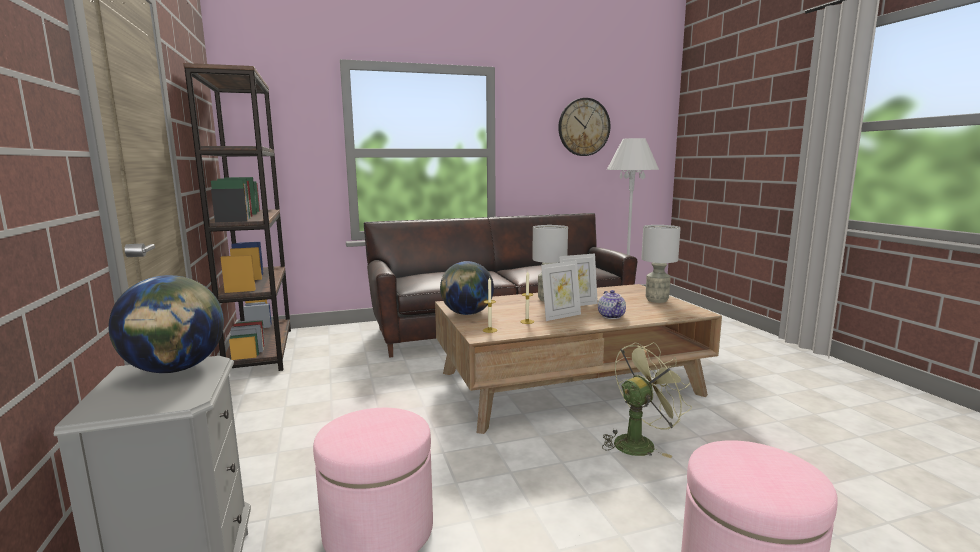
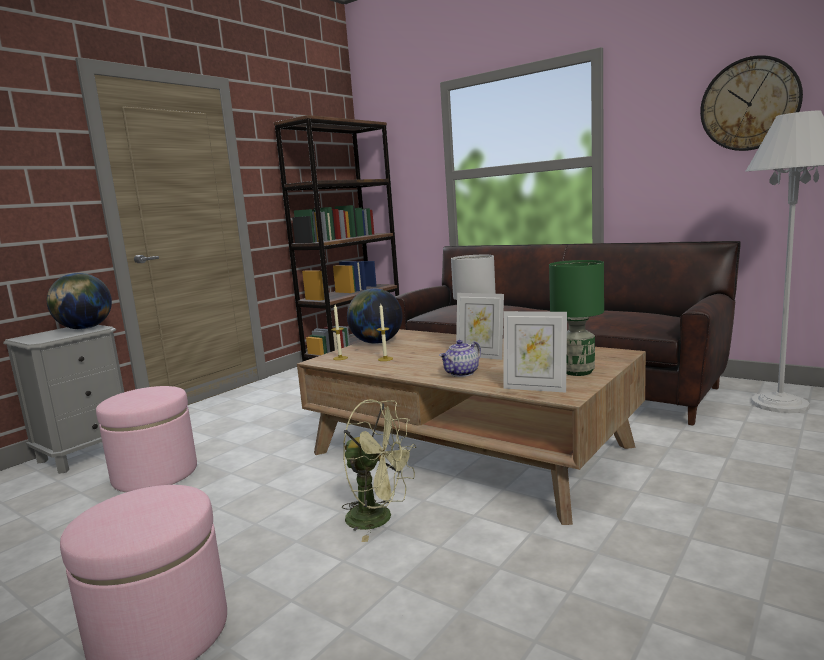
camera: 55 degrees right, 0 degrees up
(561, 316) = (424, 362): picture frame -> picture frame (535, 388)
(656, 300) = (577, 371): grey table lamp -> green table lamp

